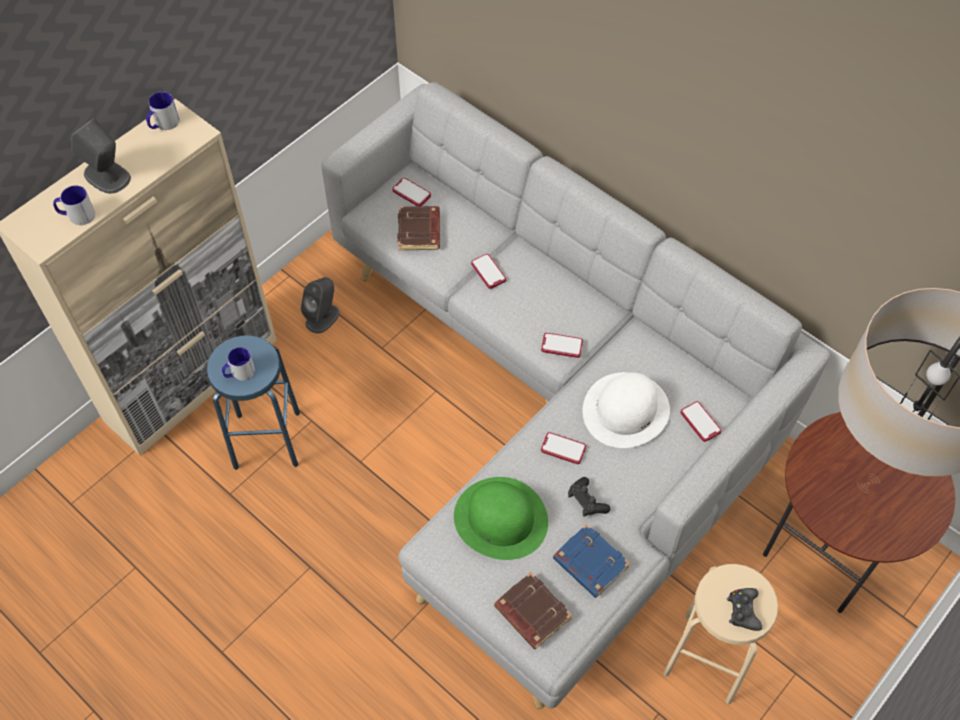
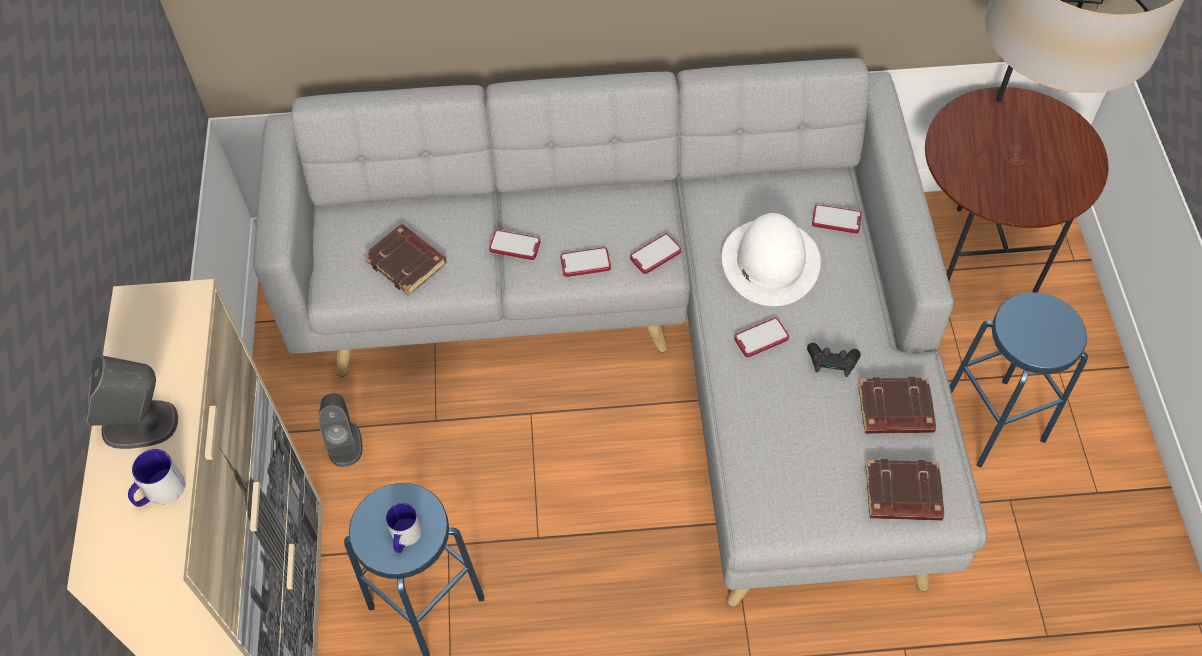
camera: 45 degrees left, 0 degrees up
(163, 124) = (136, 321): mug -> none
(411, 193) = (355, 235): phone -> phone (585, 263)
(501, 518) = (785, 442): green hat -> none
(589, 563) = (894, 410): blue book -> brown book
(708, 658) = (992, 422): beige stool -> blue stool
(743, 611) = (1053, 332): black game controller -> none

